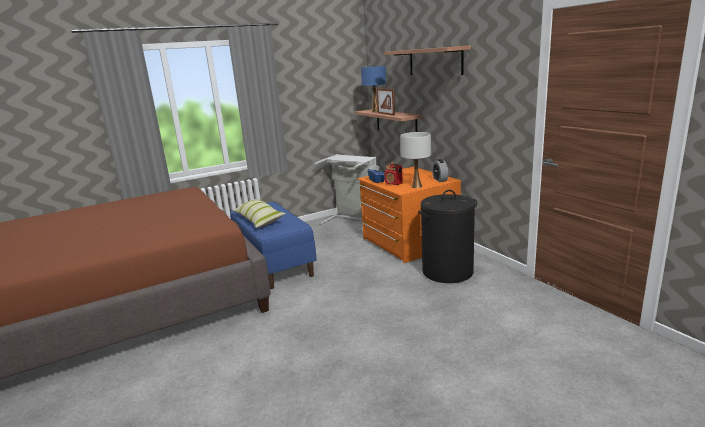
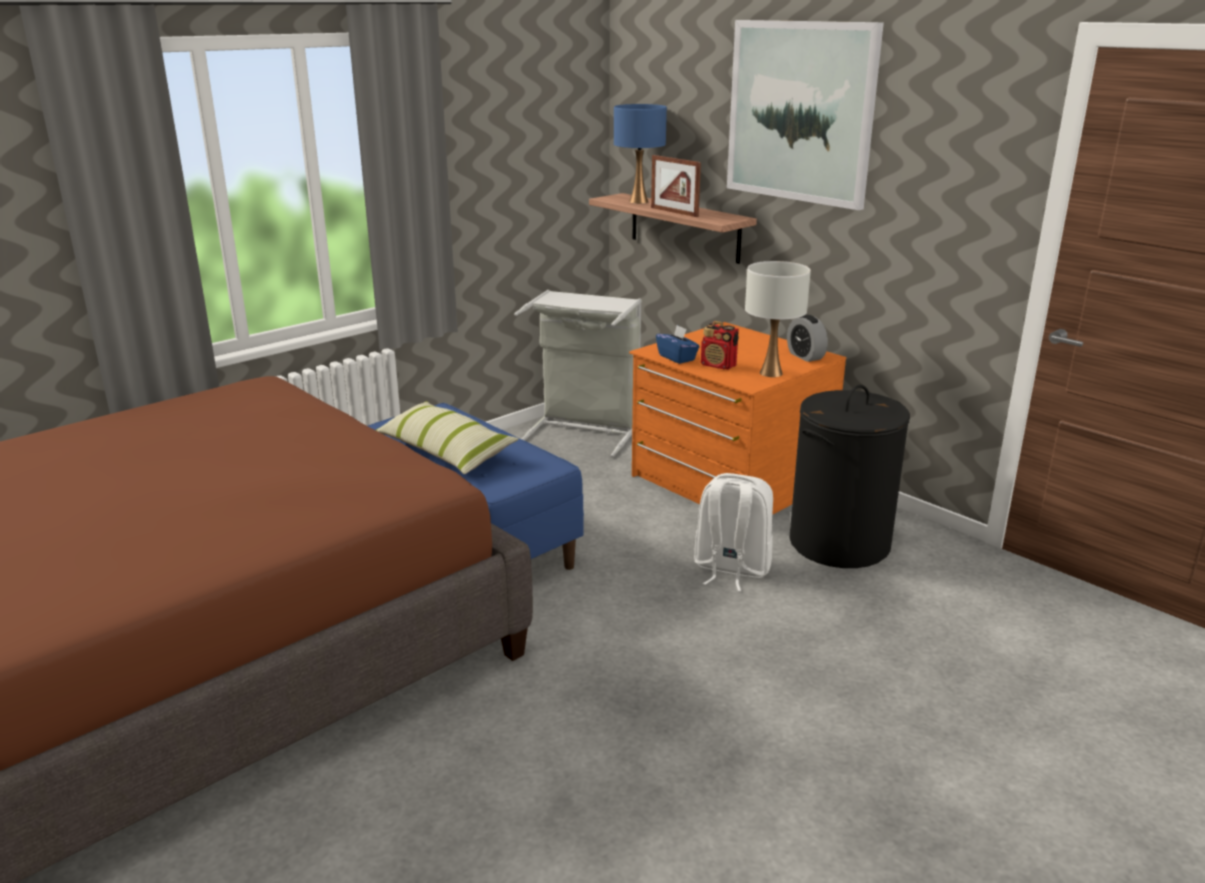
camera: 15 degrees left, 5 degrees up
(386, 280) = (731, 569): none -> white backpack
(435, 61) = (800, 112): shelf -> picture

